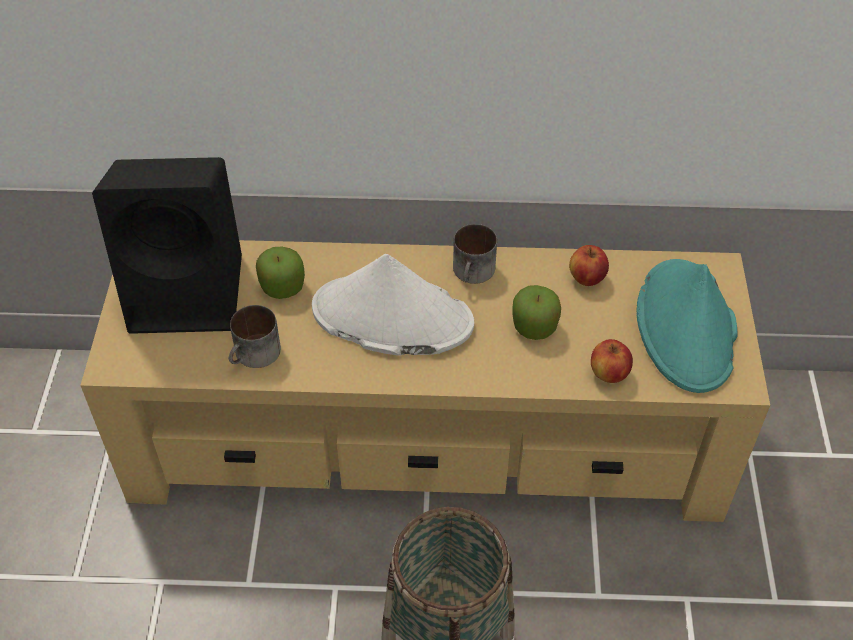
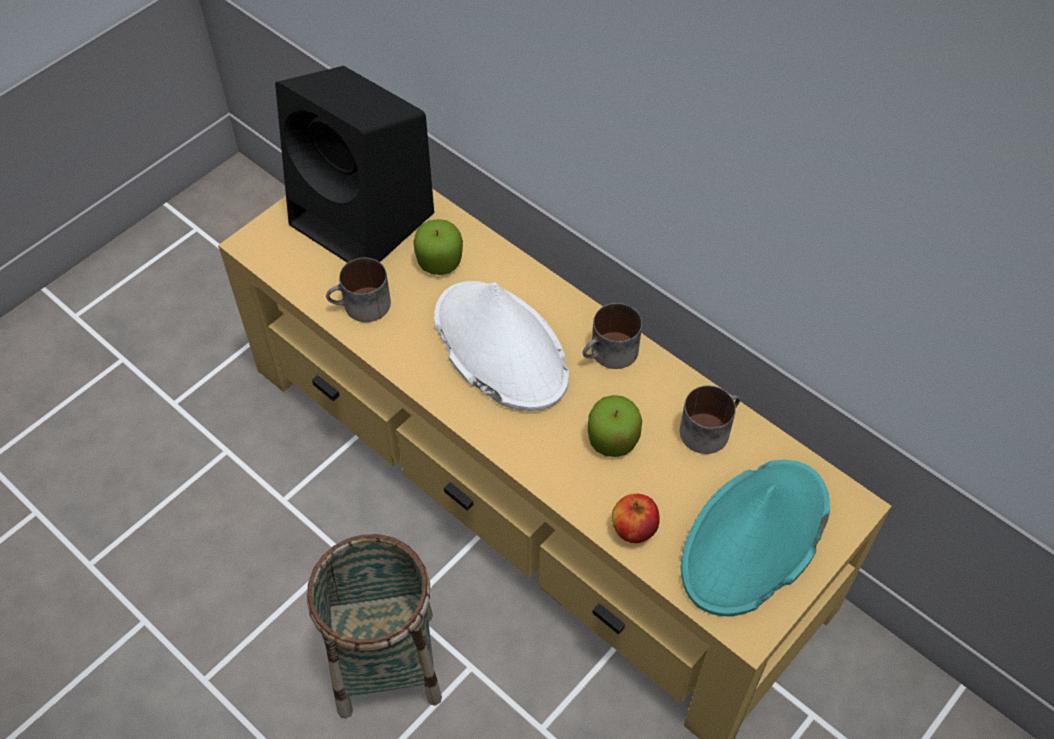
camera: 40 degrees right, 5 degrees up
(586, 278) = (708, 428): apple -> mug

